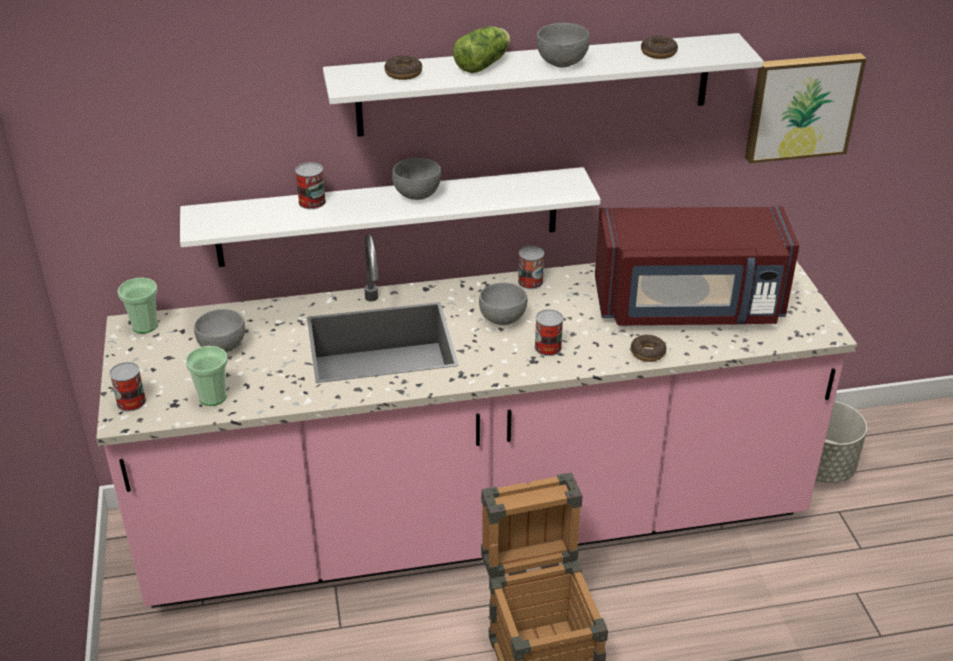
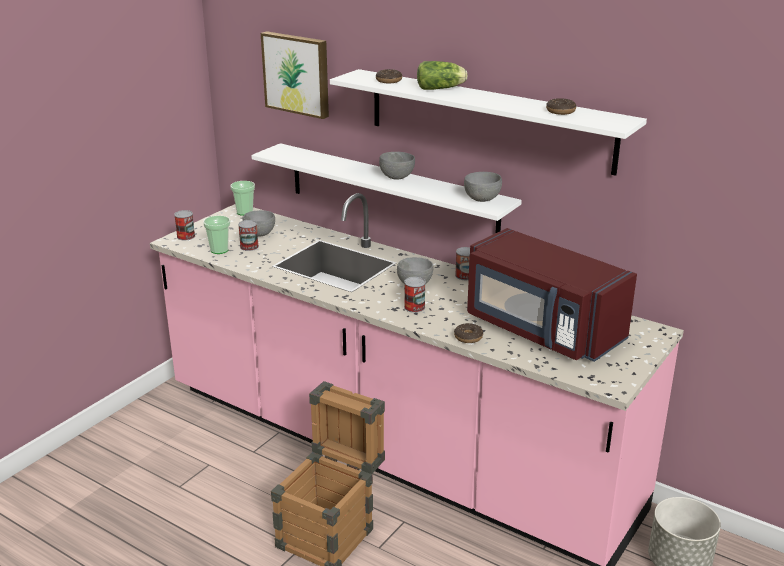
camera: 45 degrees right, 10 degrees down
(312, 202) = (339, 162): can -> can (249, 247)
(562, 63) = (486, 100): grey bowl -> grey bowl (482, 199)
(801, 106) = (705, 203): picture -> picture (297, 74)

